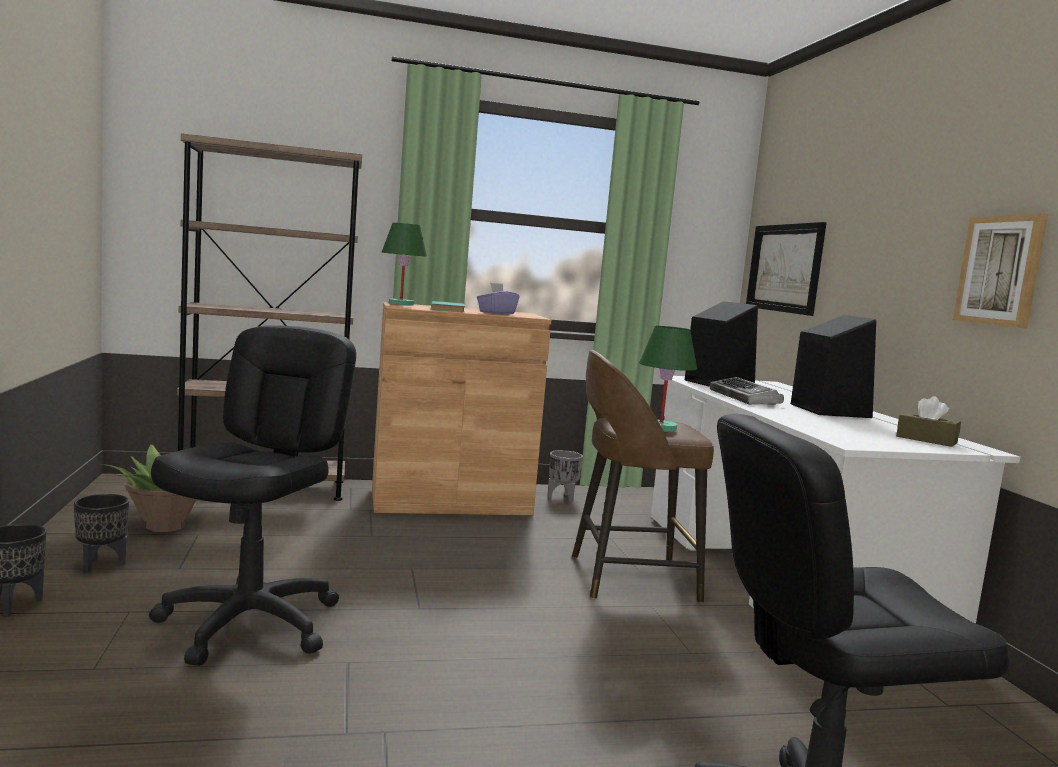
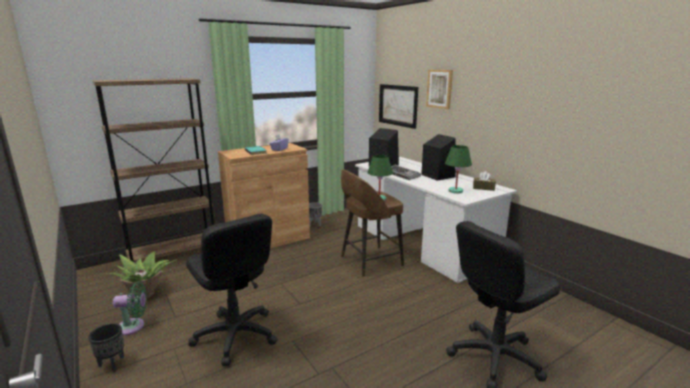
camera: 20 degrees left, 10 degrees up
(101, 564) = (133, 326): black planter -> green fan
(250, 623) = (235, 335): black office chair -> black office chair turned 150 degrees clockwise
(400, 304) = (229, 151): green table lamp -> green table lamp (455, 191)
(1000, 270) = (504, 117): picture -> picture (439, 89)

